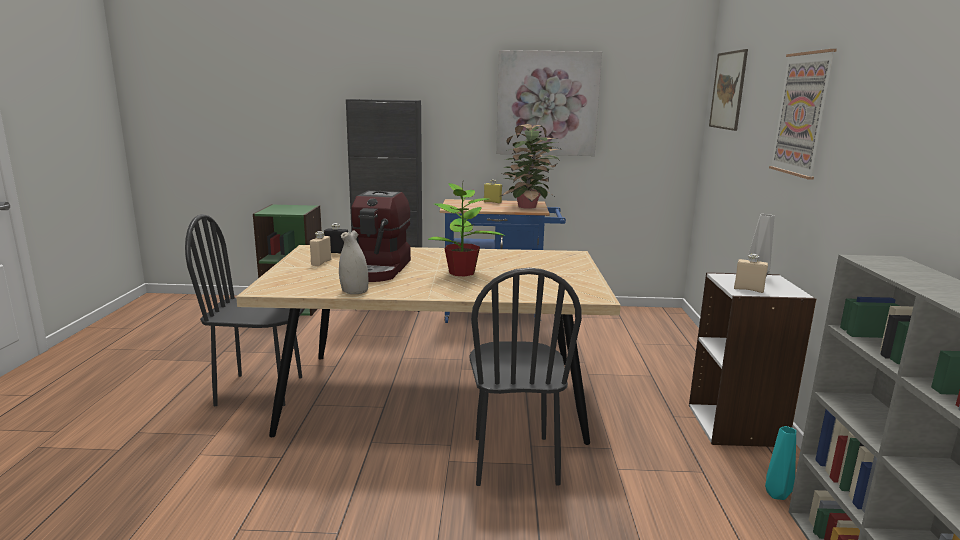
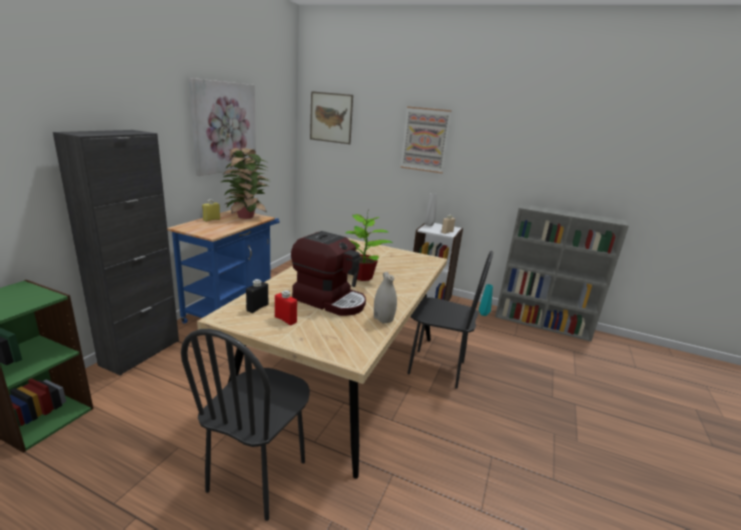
camera: 70 degrees left, 5 degrees up
(321, 262) = (285, 320): beige bottle -> red bottle

